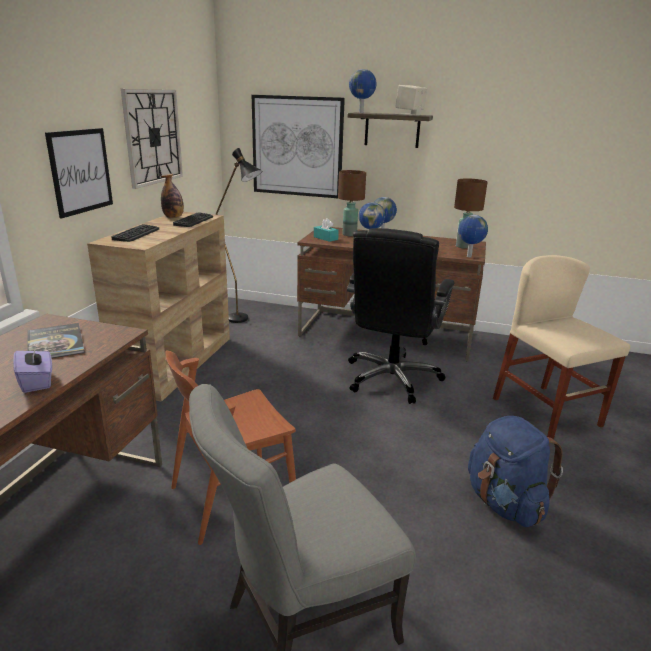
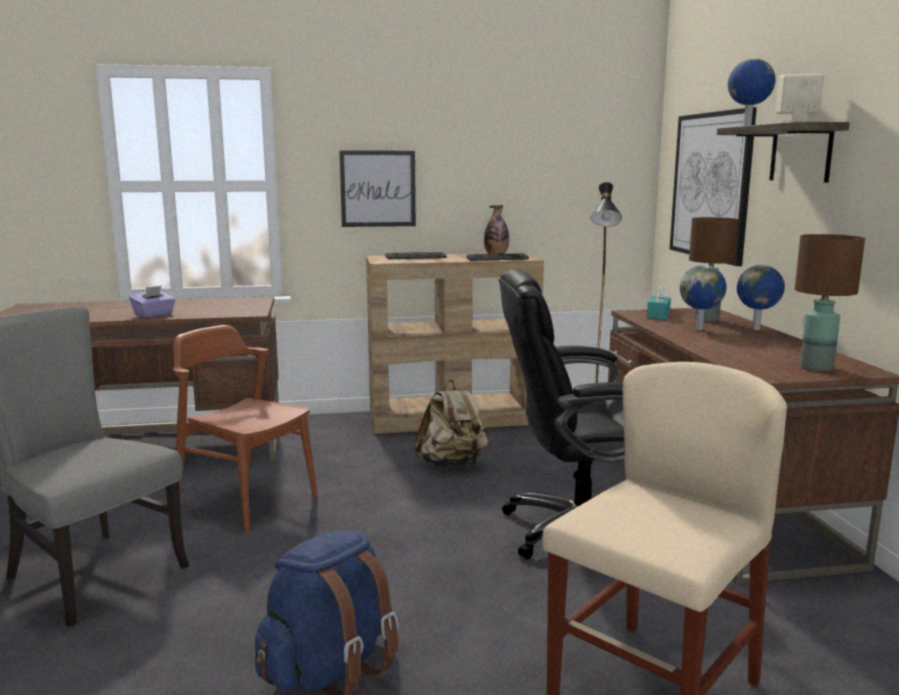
camera: 65 degrees right, 10 degrees down
(55, 343) = (220, 306): book -> none
(153, 137) = (501, 165): wall clock -> none
(261, 387) = (452, 464): none -> beige backpack
(468, 256) = (758, 374): globe -> none

